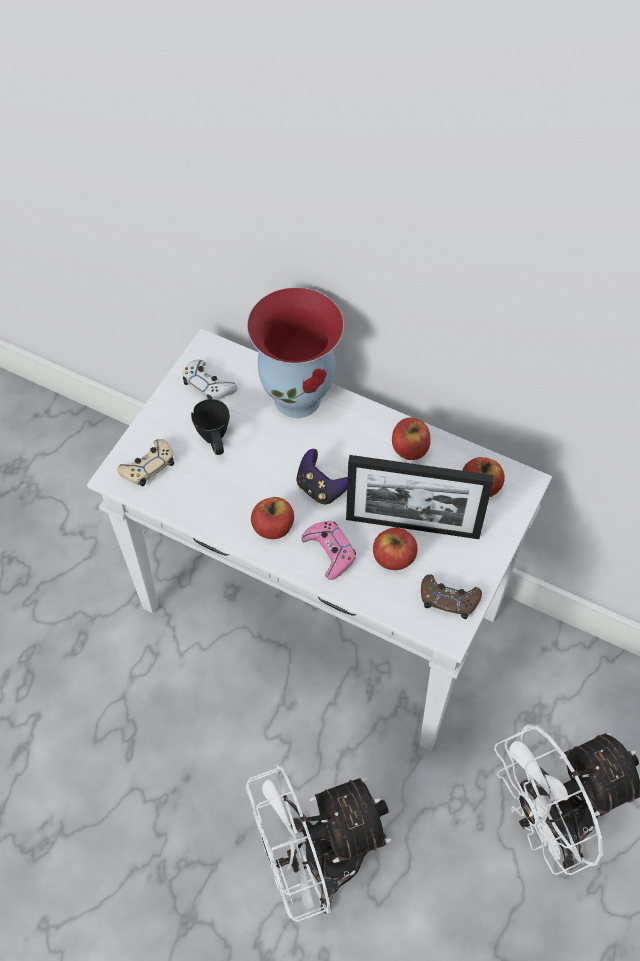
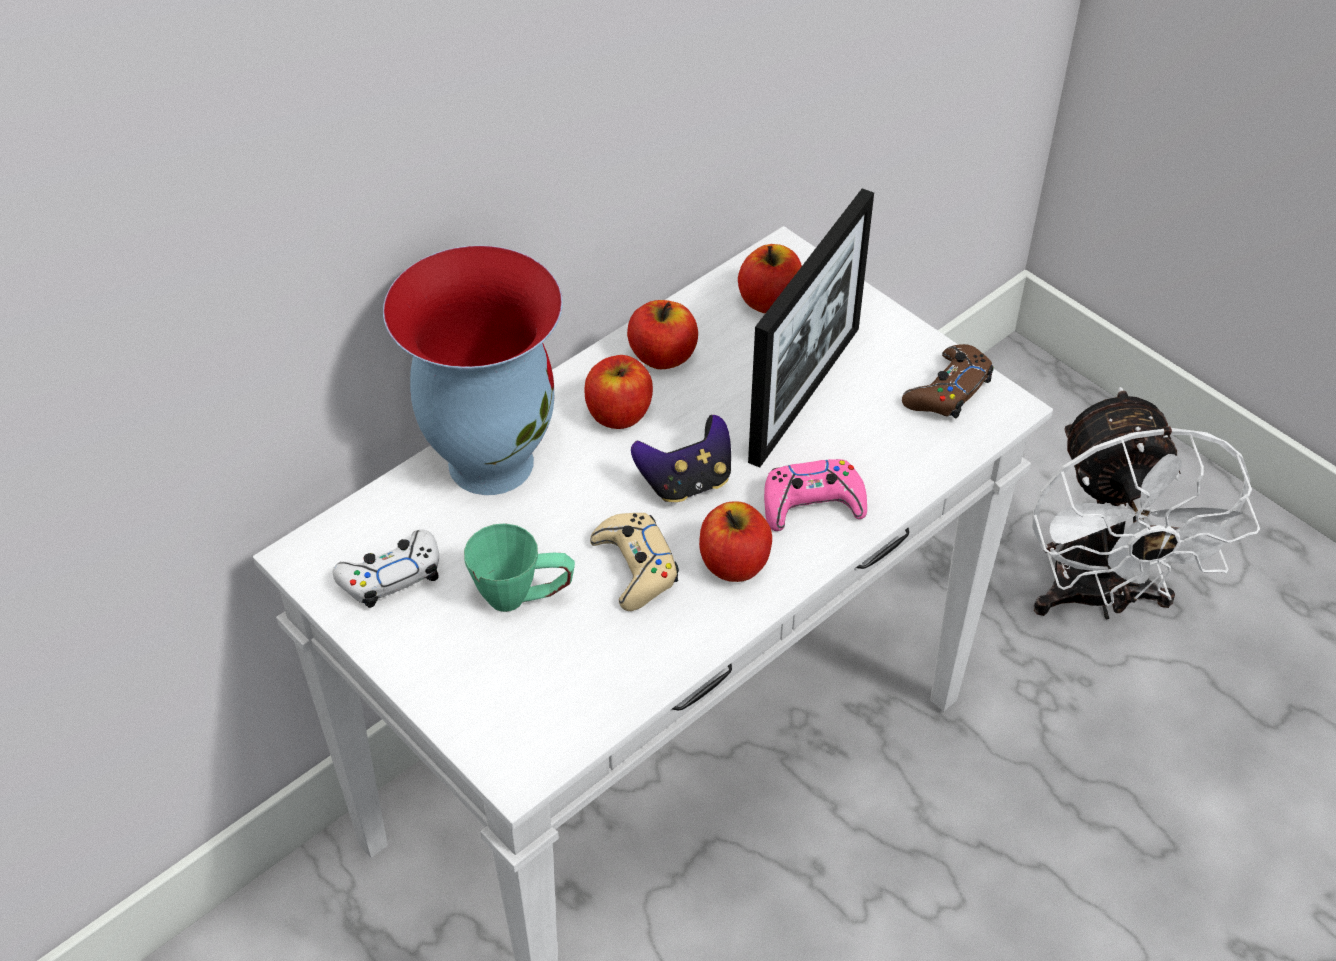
camera: 70 degrees left, 10 degrees down
(148, 466) = (522, 711): beige game controller -> beige game controller (635, 568)
(215, 443) = (523, 598): black mug -> green mug
(317, 863) = (1094, 911): white fan -> none
(394, 557) = (853, 431): apple -> apple (618, 413)

